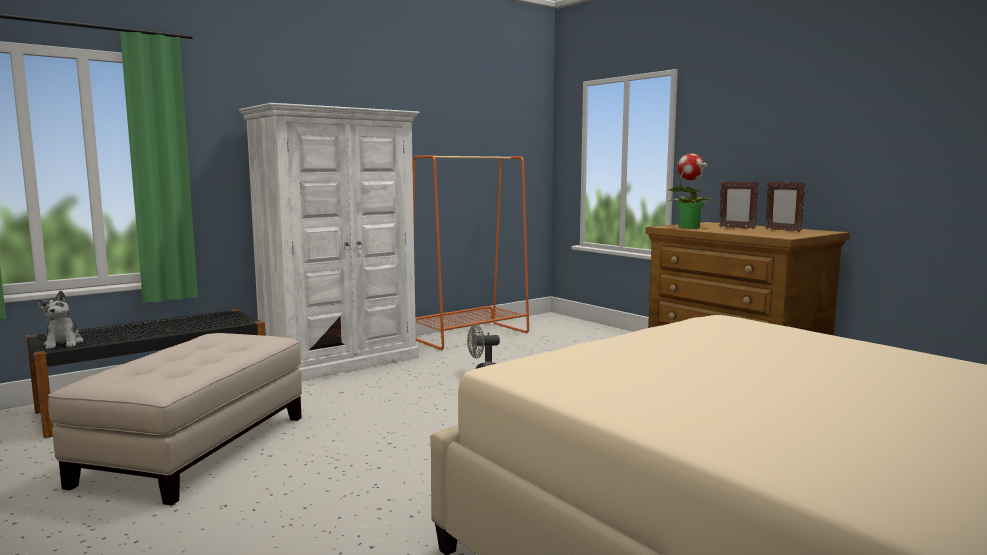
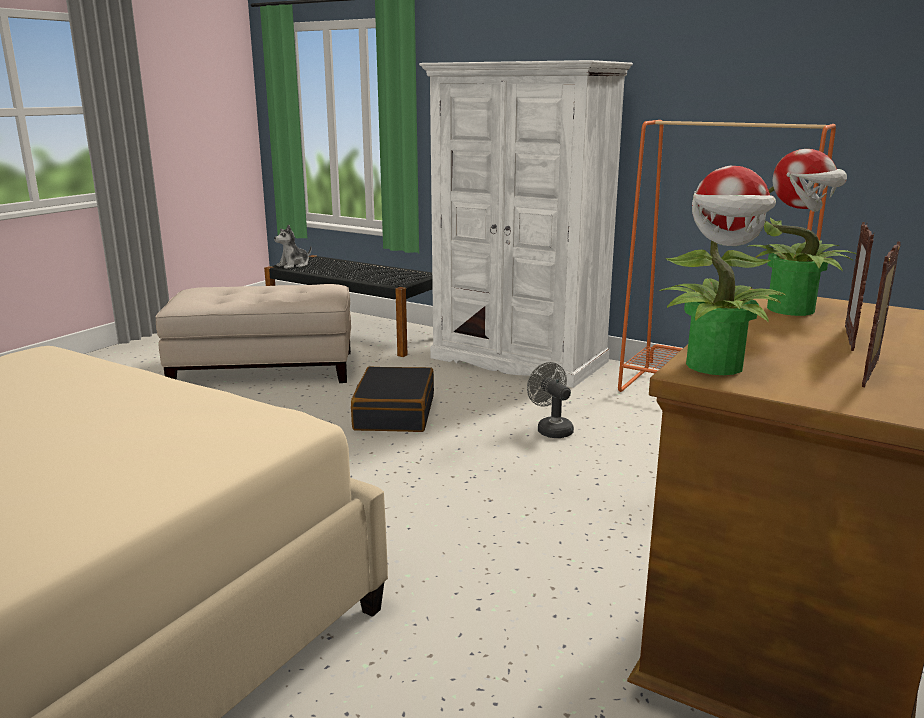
camera: 70 degrees right, 10 degrees up
(400, 409) = (394, 413): none -> black suitcase
(776, 235) = (715, 366): none -> potted plant

